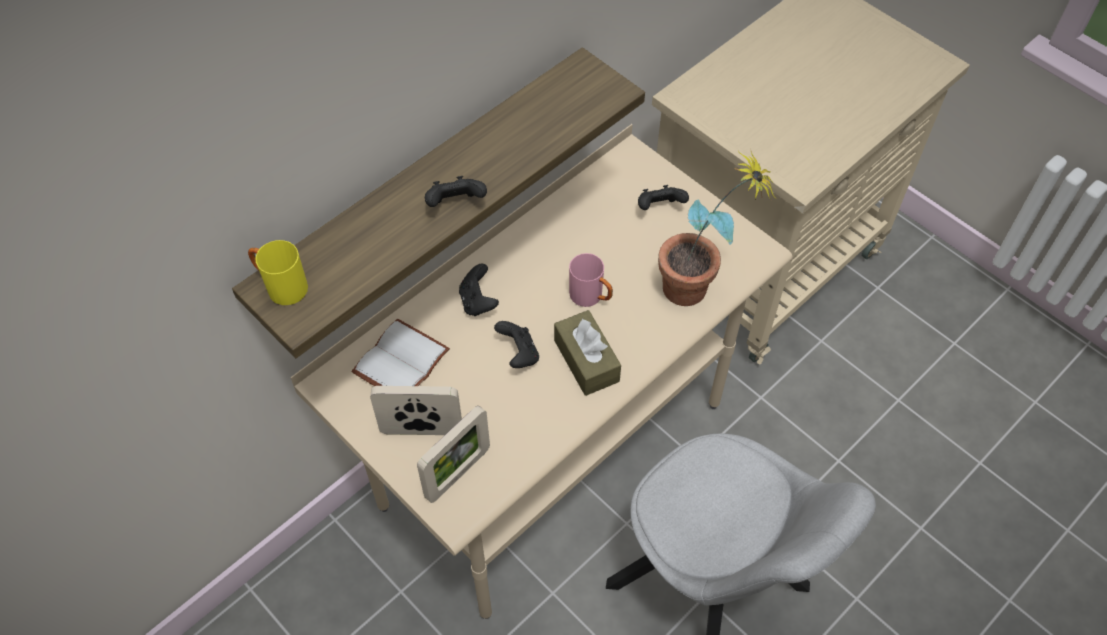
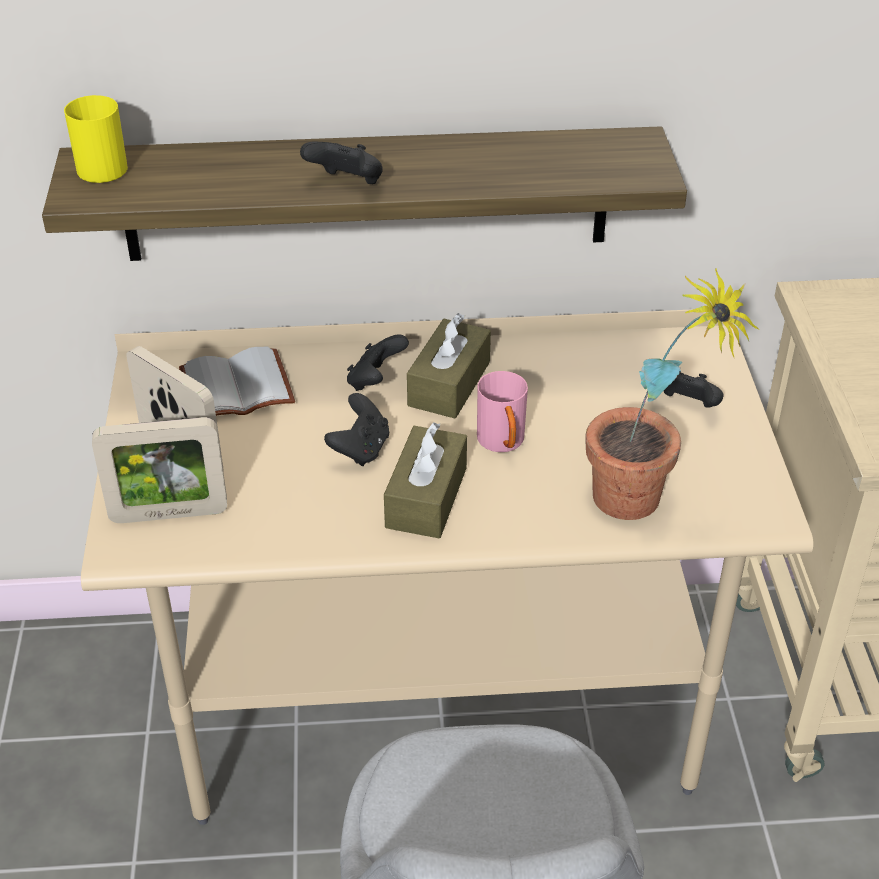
camera: 40 degrees right, 15 degrees down
(521, 276) = (449, 384): none -> brown tissue box

